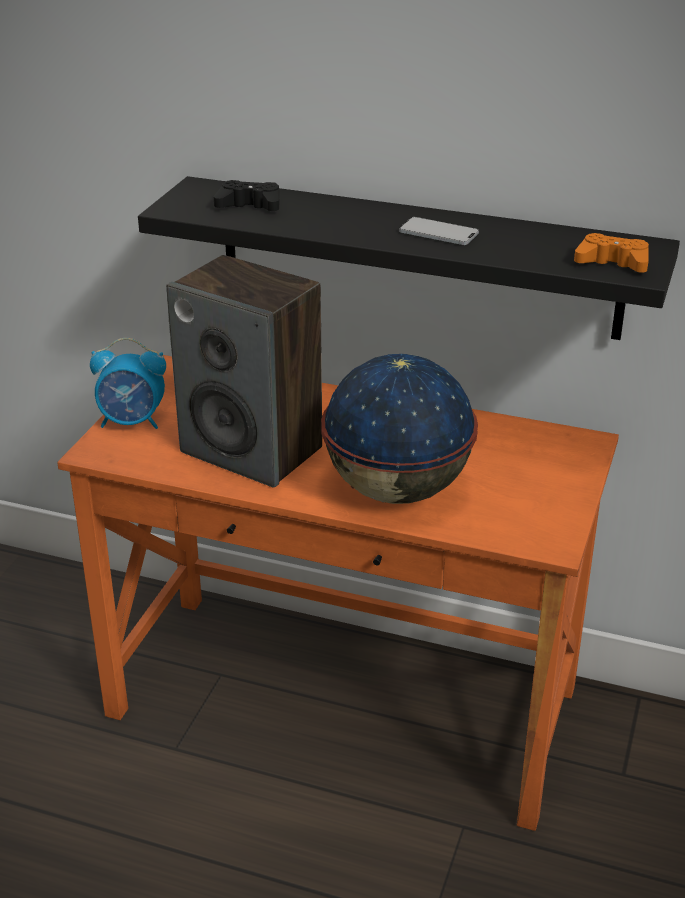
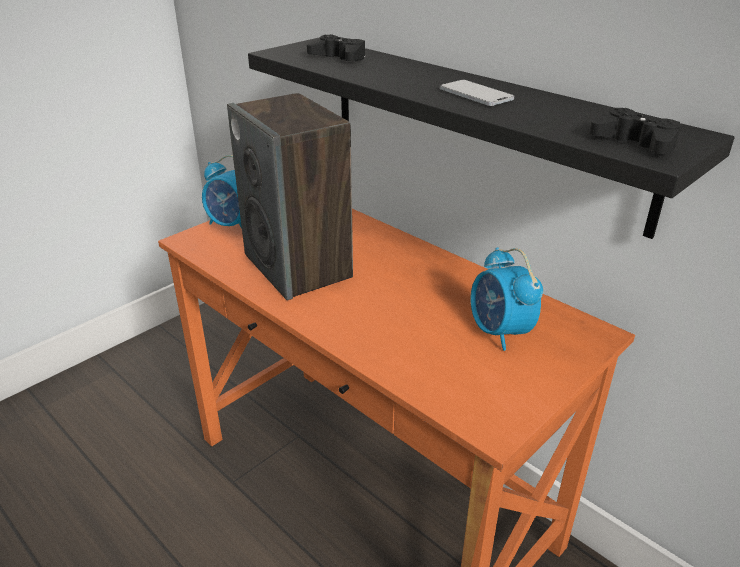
camera: 25 degrees right, 0 degrees up
(398, 490) = (385, 331): globe -> none
(503, 463) = (499, 332): none -> alarm clock
(612, 263) = (635, 142): orange game controller -> black game controller

